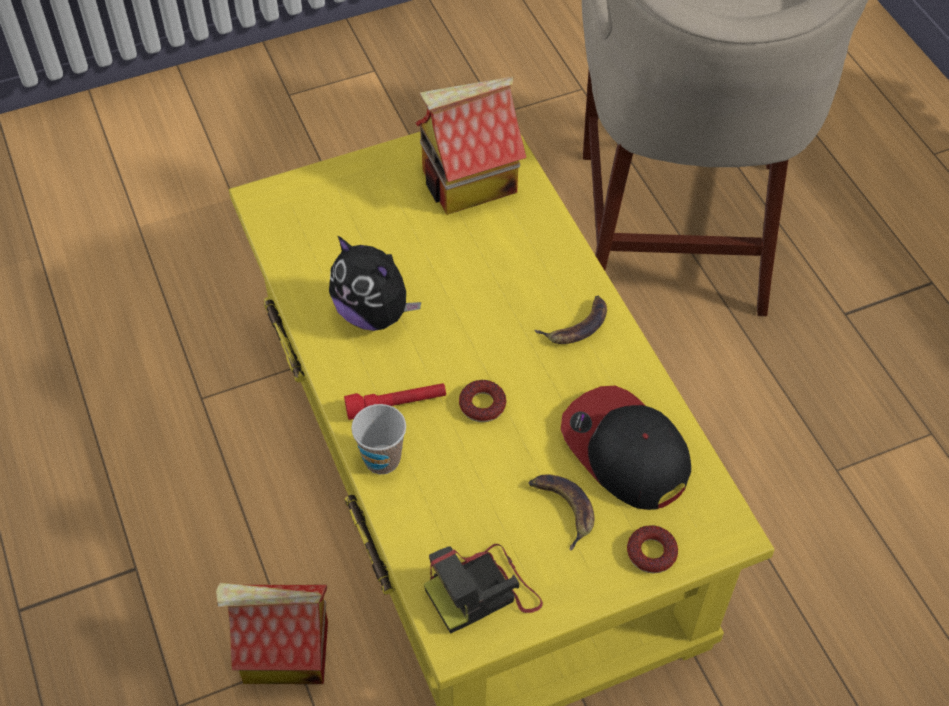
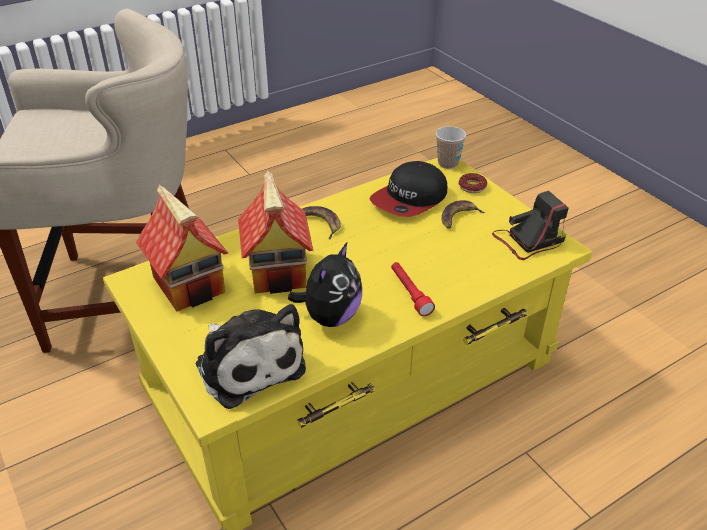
camera: 100 degrees left, 15 degrees down
(284, 653) = (524, 460): toy house -> toy house (279, 272)
(317, 230) = (248, 364): none -> plush toy
(382, 459) = (456, 293): cup -> cup (448, 163)
(482, 405) = (396, 255): donut -> none
(483, 592) = (528, 241): camera -> camera turned 75 degrees counterclockwise

